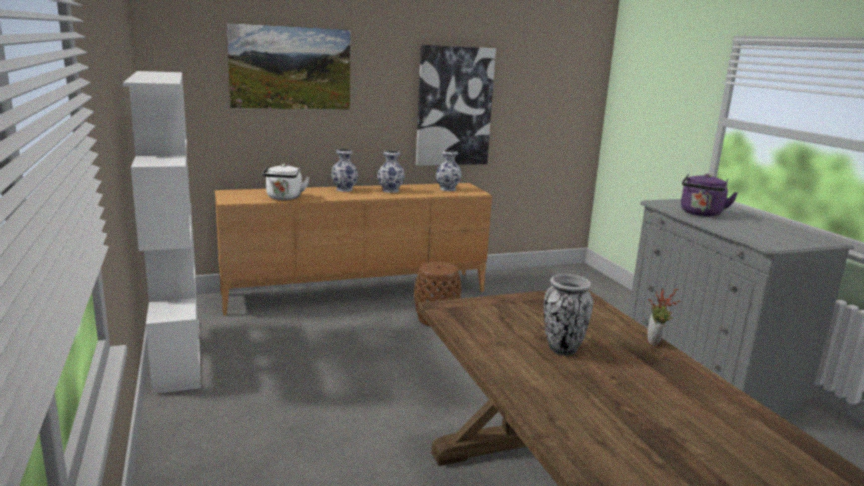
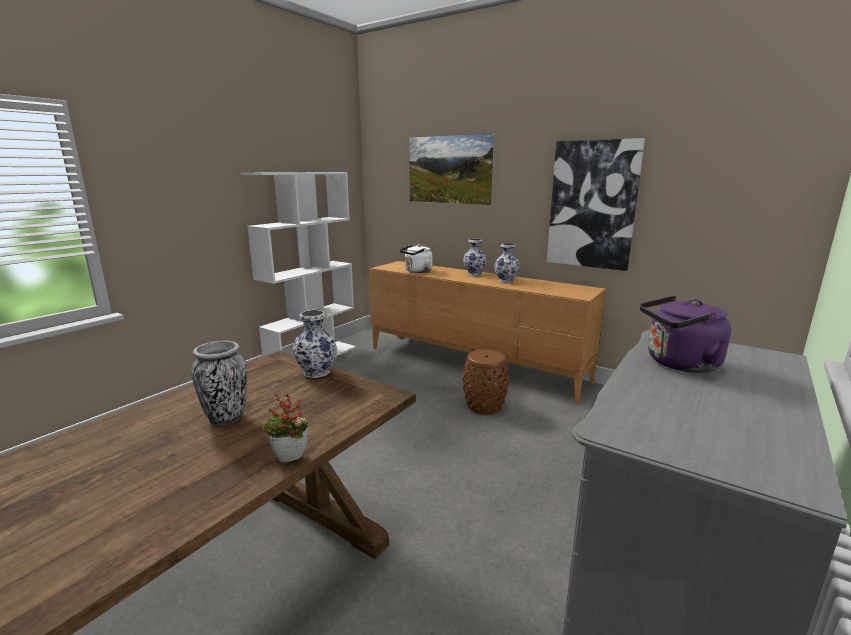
camera: 55 degrees right, 0 degrees up
(448, 189) = (561, 289): vase -> vase (316, 372)

